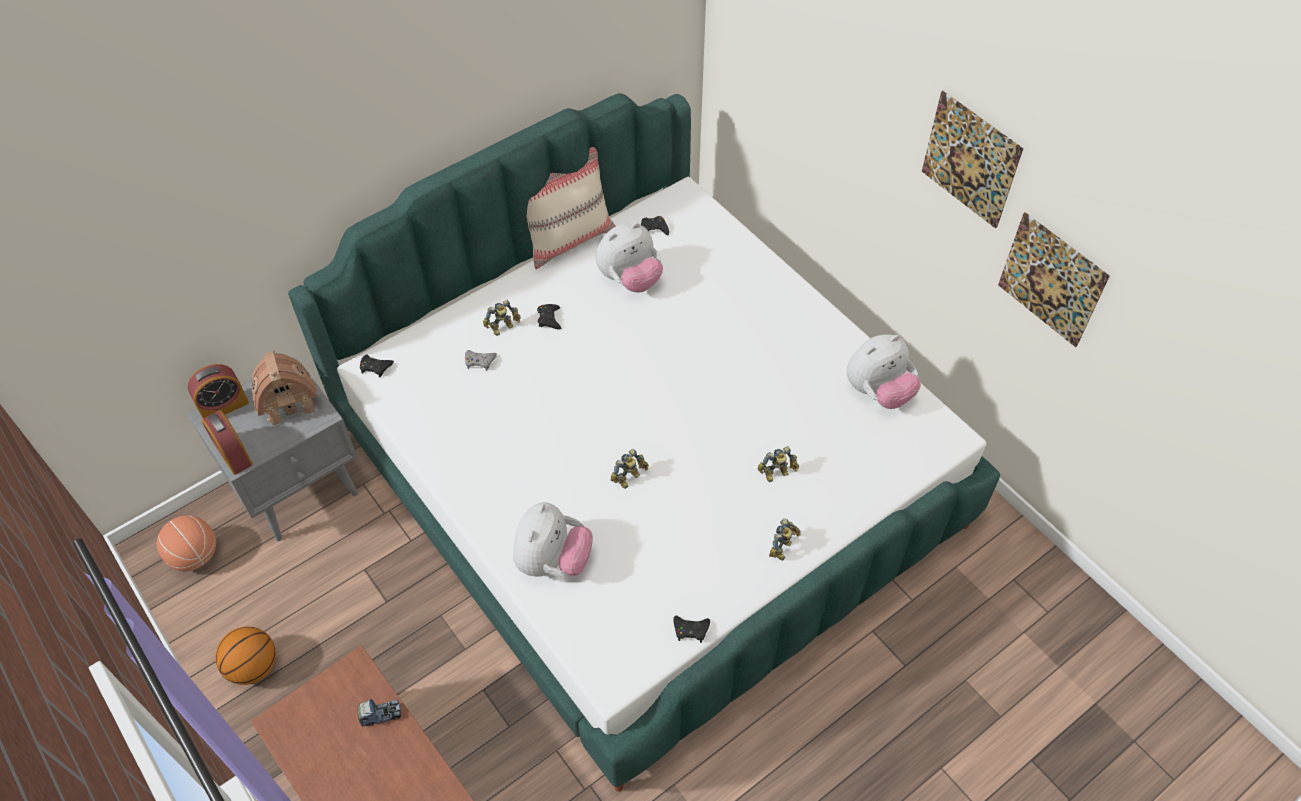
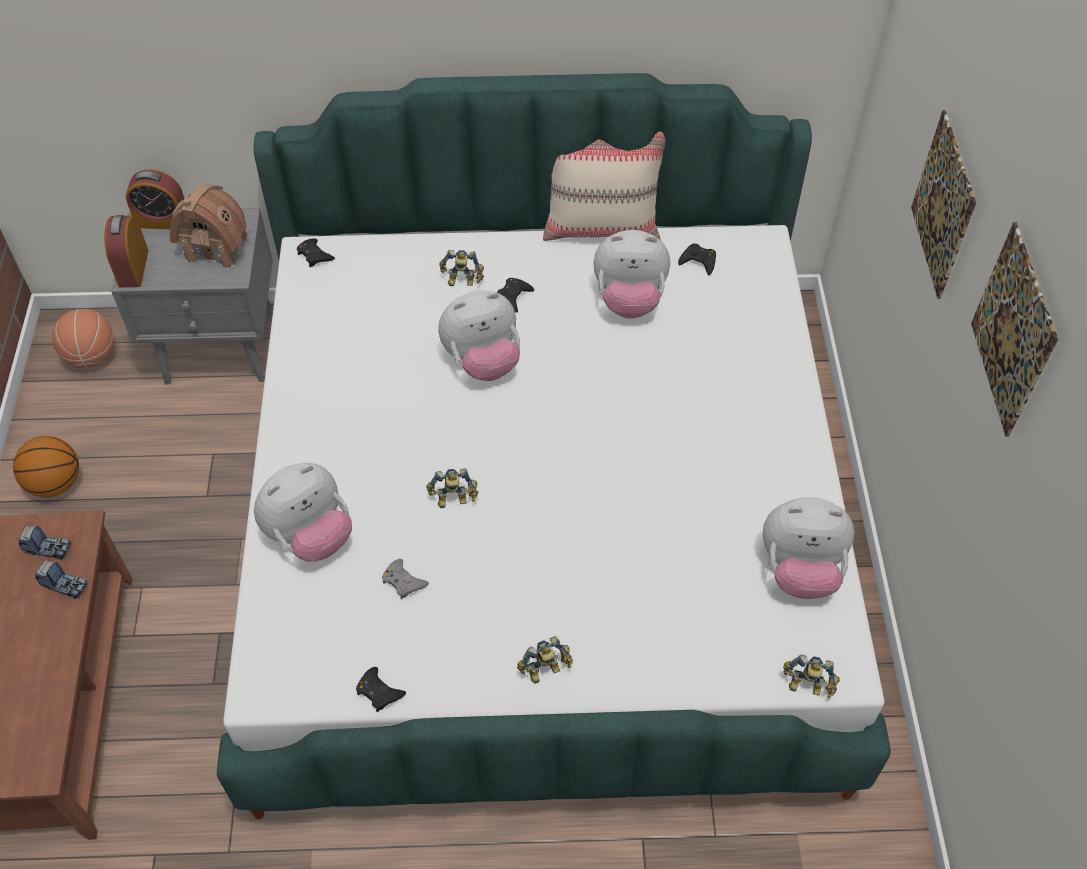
camera: 35 degrees right, 0 degrees up
(342, 698) = (47, 548): none -> toy truck
(479, 361) = (412, 302): grey game controller -> grey game controller (403, 581)
(567, 375) = (483, 361): none -> plush toy
(777, 474) = (608, 590): toy robot -> toy robot (806, 687)
(1051, 280) = (1031, 538): picture -> picture (943, 205)

